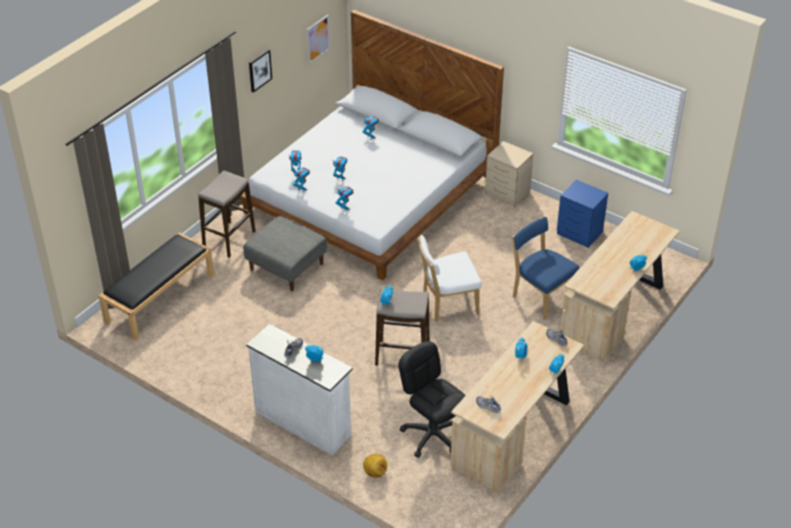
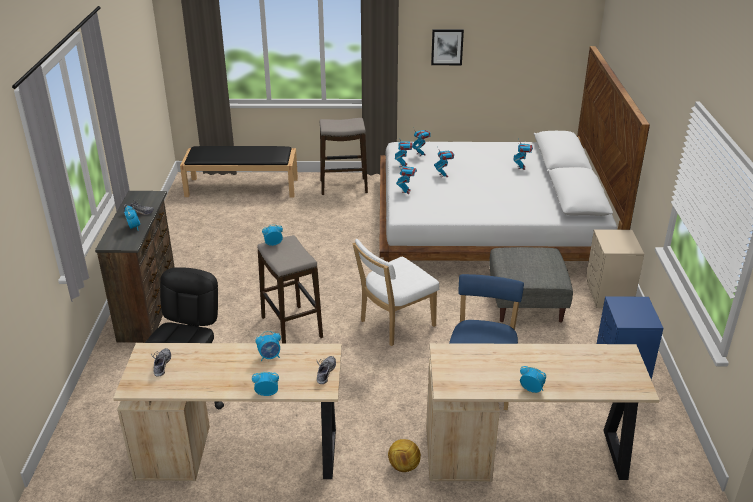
camera: 55 degrees right, 10 degrees down
(287, 266) = (343, 222): grey ottoman -> grey ottoman (527, 302)
(303, 422) = (150, 309): white dresser -> brown dresser
(318, 39) = (542, 59): picture -> none
(375, 473) = (109, 378): football -> football (403, 466)
(447, 304) = (394, 325): white chair -> white chair turned 75 degrees counterclockwise

